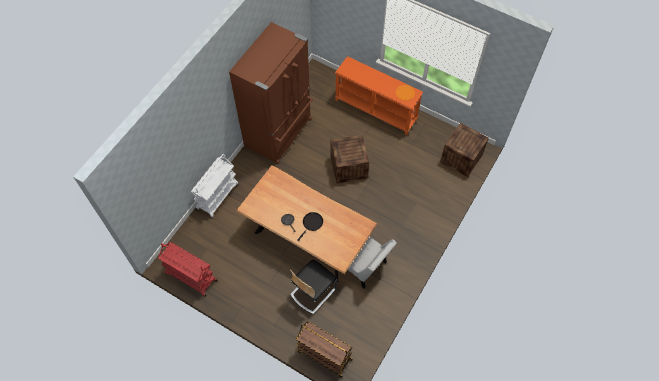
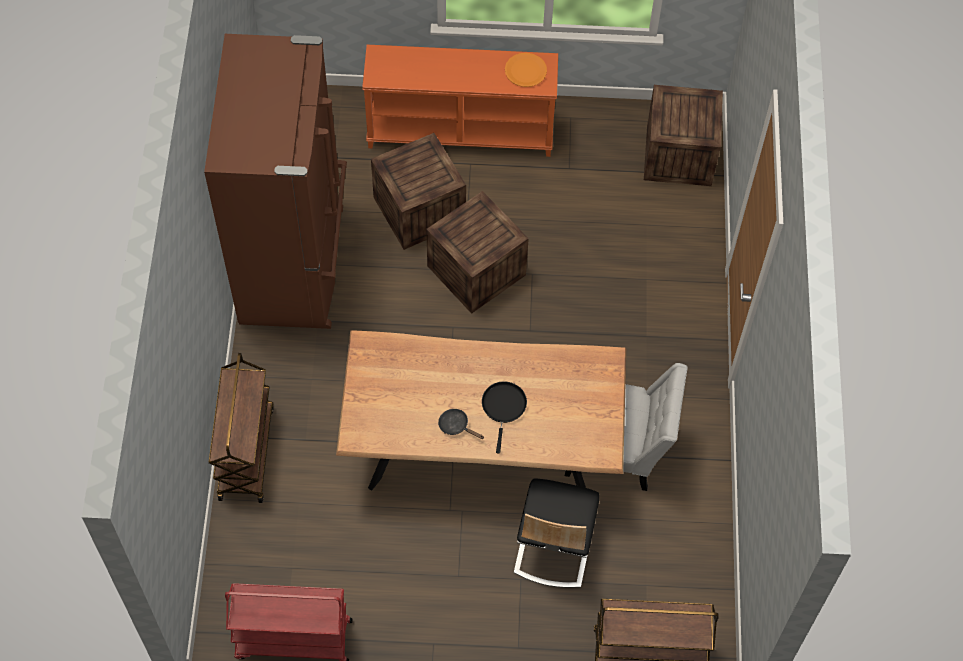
camera: 30 degrees left, 0 degrees up
(217, 196) = (245, 452): white cart -> brown cart
(340, 133) = (419, 210): none -> crate

